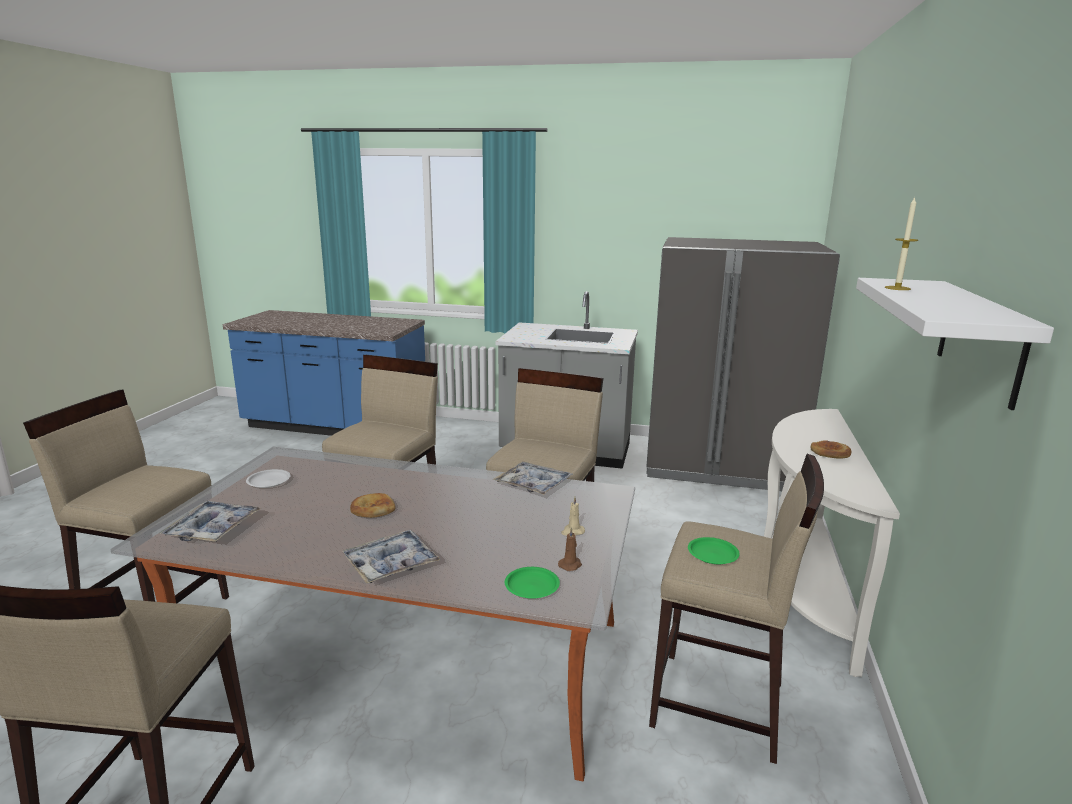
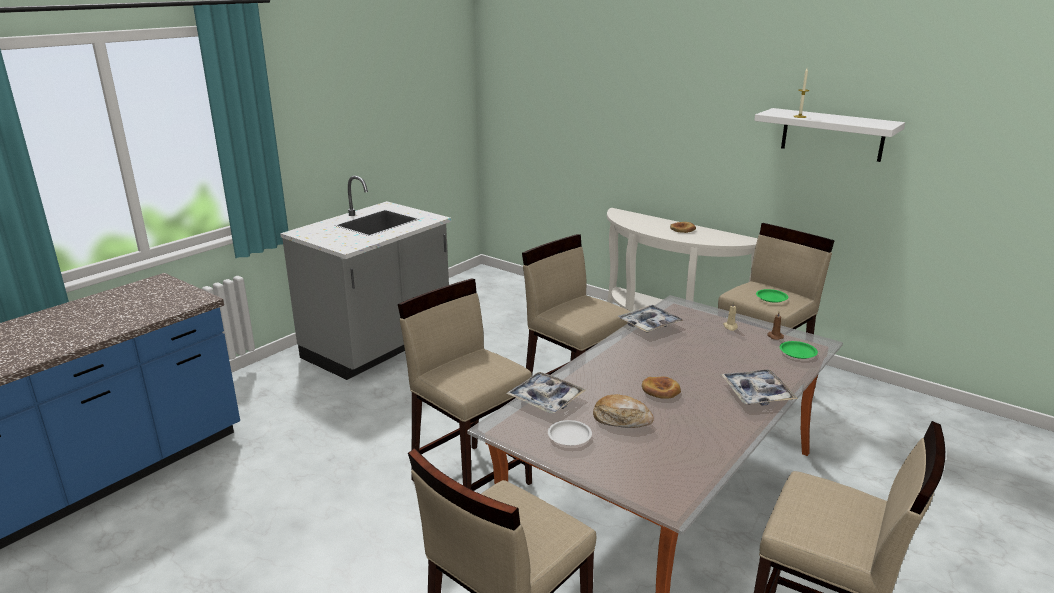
camera: 65 degrees left, 5 degrees up
(212, 529) = (665, 469): tray -> tray (546, 399)
(304, 498) = (621, 419): none -> bread
(721, 465) = (479, 294): grey fridge -> none

